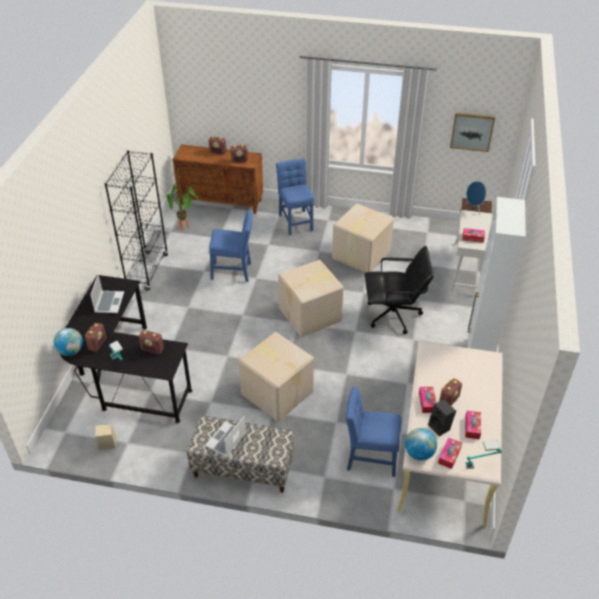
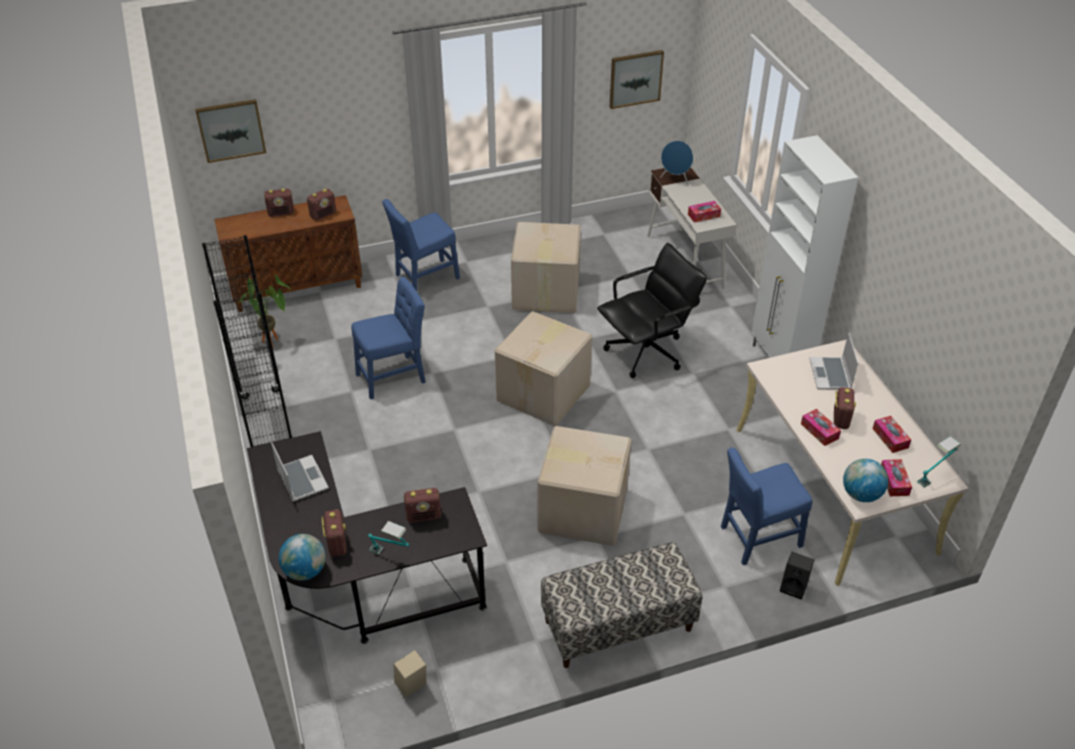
camera: 30 degrees left, 0 degrees up
(197, 93) = (231, 130): none -> picture
(226, 440) = (603, 593): laptop -> laptop (831, 375)
(295, 221) = (424, 278): blue chair -> blue chair turned 75 degrees counterclockwise
(440, 427) = (858, 453): black speaker -> black speaker (794, 587)

